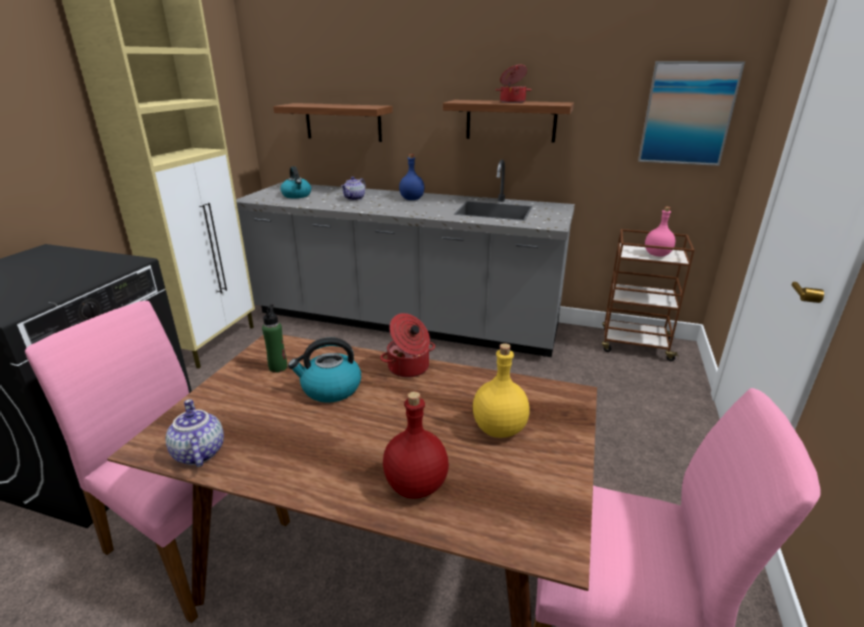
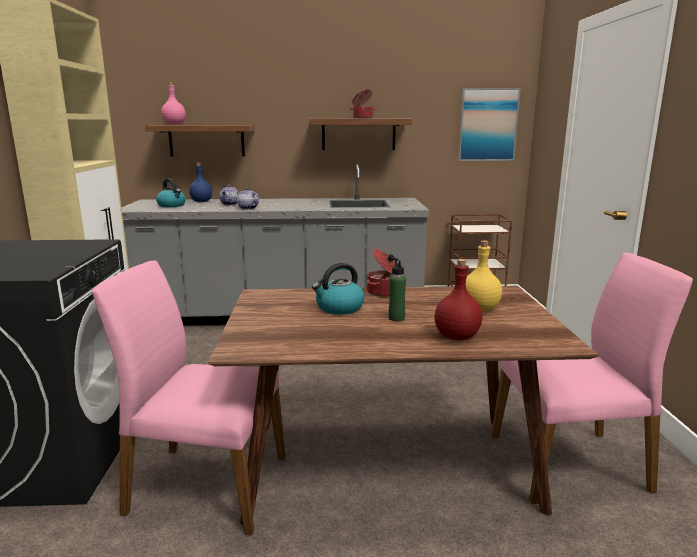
camera: 20 degrees left, 10 degrees down
(197, 453) = (281, 348): teapot -> teapot (247, 208)
(278, 367) = (282, 304): green bottle -> green bottle (396, 318)
(411, 199) = (282, 202): blue bottle -> blue bottle (201, 202)
(657, 255) = (485, 229): pink bottle -> pink bottle (174, 124)

